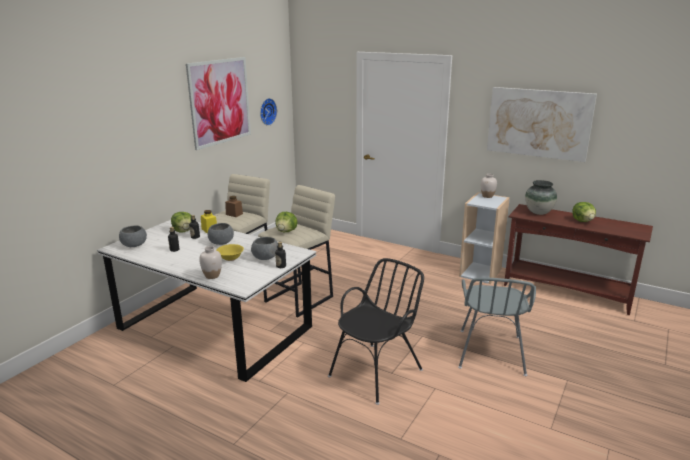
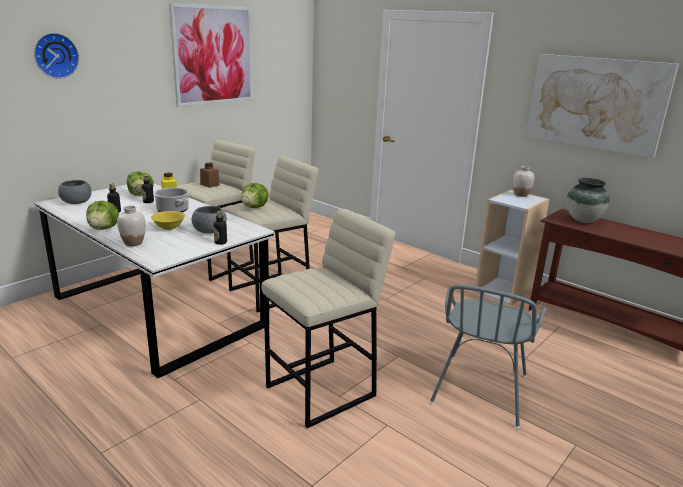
camera: 10 degrees right, 0 degrees up
(221, 242) = (172, 210): grey bowl -> cooking pot
(266, 111) = (277, 77): wall clock -> wall clock (55, 55)
(377, 370) = (323, 390): black chair -> beige stool
(583, 221) = (641, 236): lettuce -> lettuce (104, 228)

